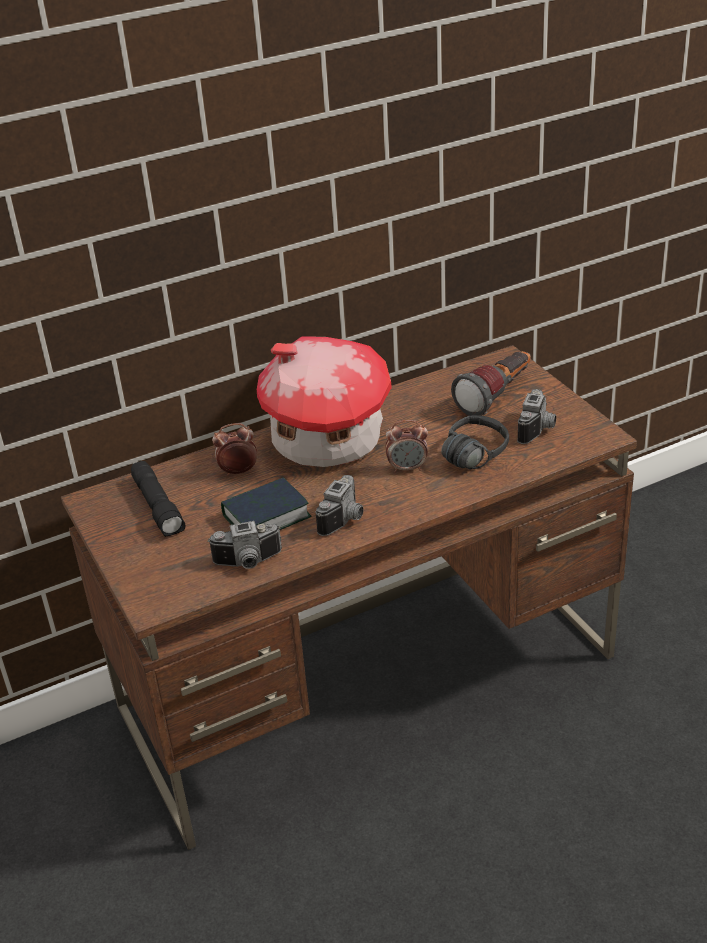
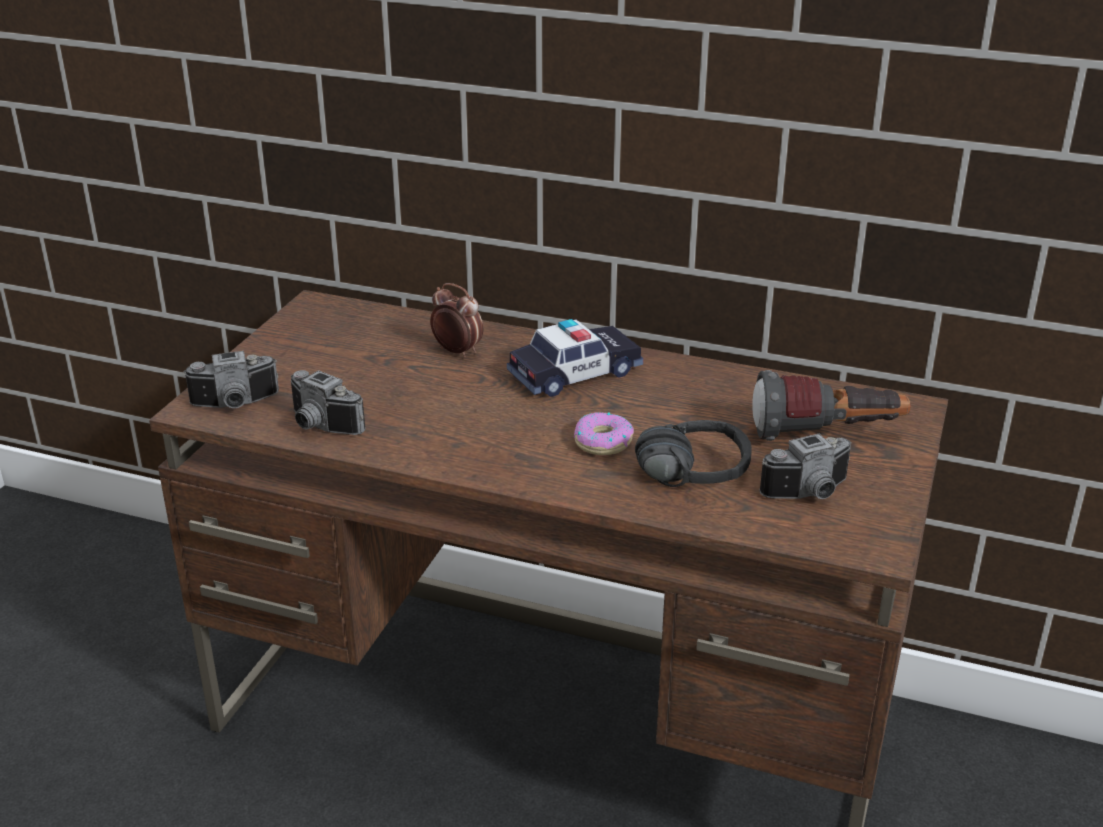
camera: 45 degrees right, 5 degrees down
(159, 507) = (347, 340): black flashlight -> none
(266, 516) = (405, 400): book -> none
(325, 442) = (575, 373): toy house -> toy car
(346, 519) = (460, 447): camera -> camera (235, 405)
(407, 468) = (602, 442): alarm clock -> donut

